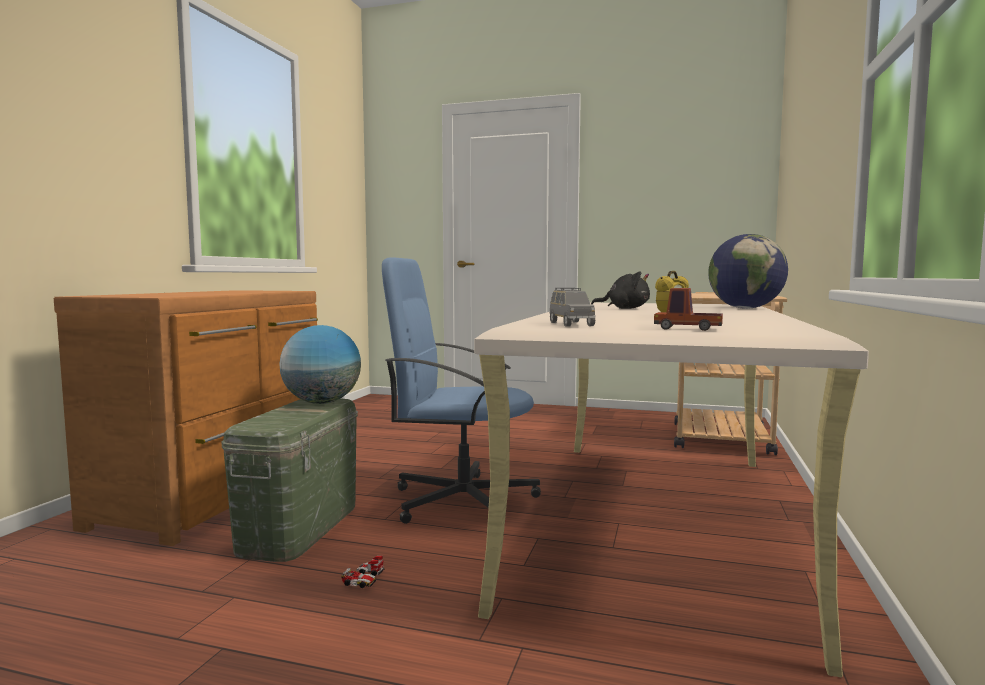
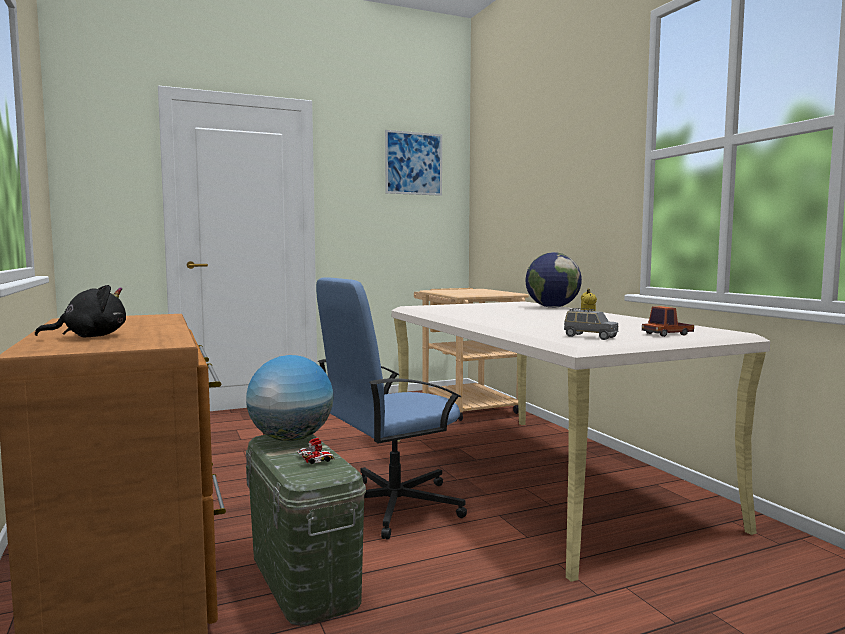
camera: 40 degrees left, 0 degrees up
(365, 579) = (451, 592): toy car -> toy car (315, 459)
(625, 308) = (492, 313): black plush toy -> black plush toy (90, 336)
(698, 145) = (413, 163): none -> picture

